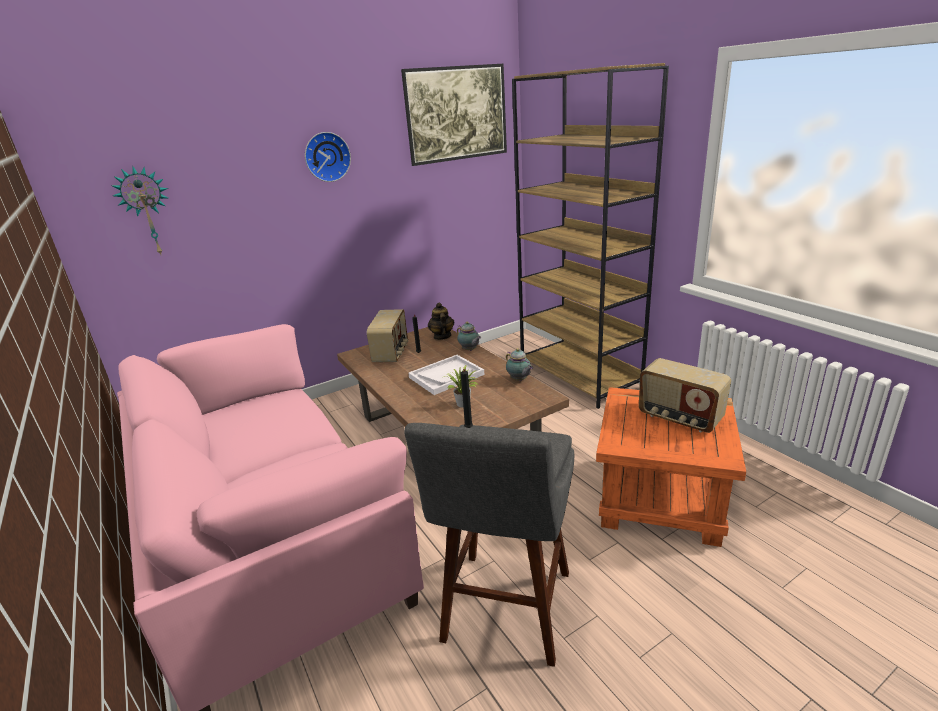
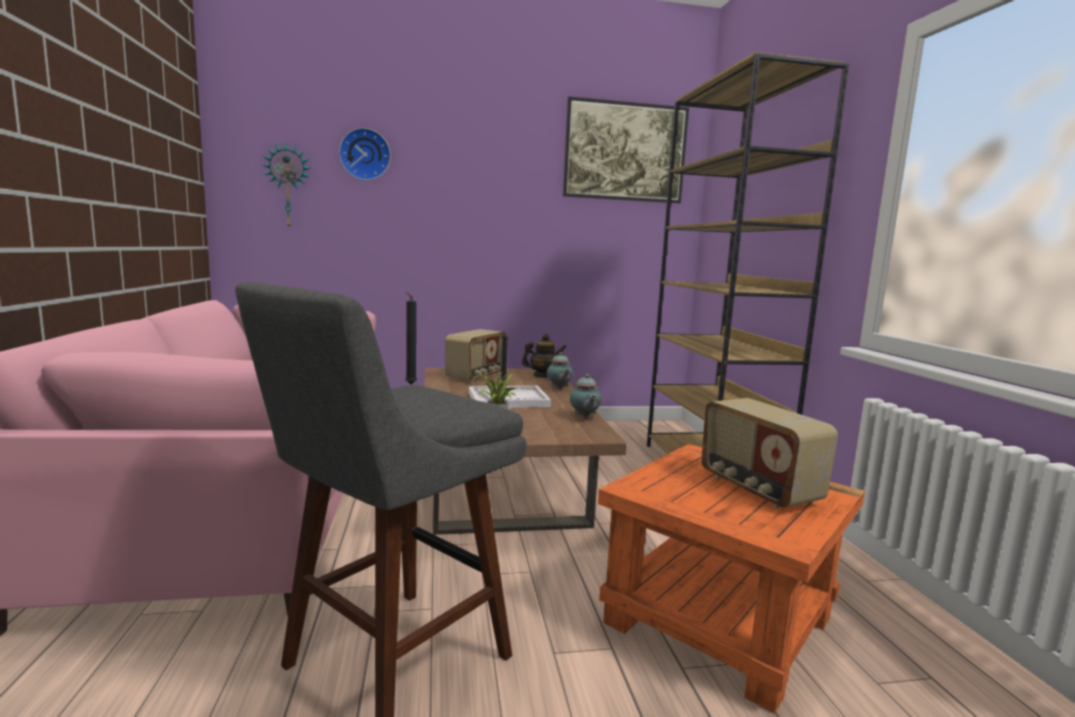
camera: 20 degrees right, 15 degrees down
(326, 157) = (471, 169): wall clock -> wall clock (365, 155)
(442, 336) = (543, 376): teapot -> teapot turned 60 degrees clockwise

